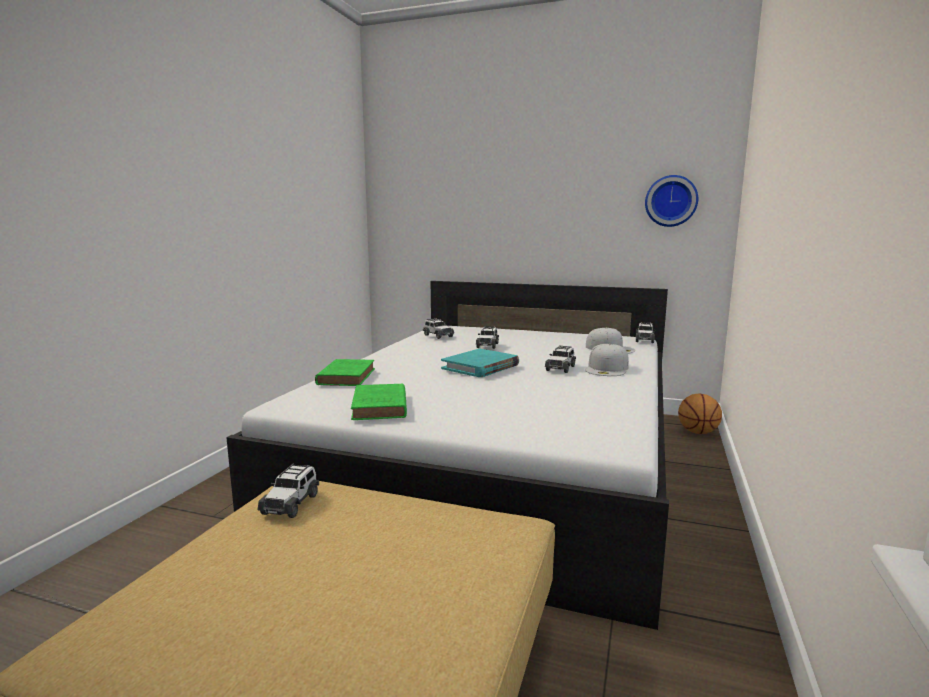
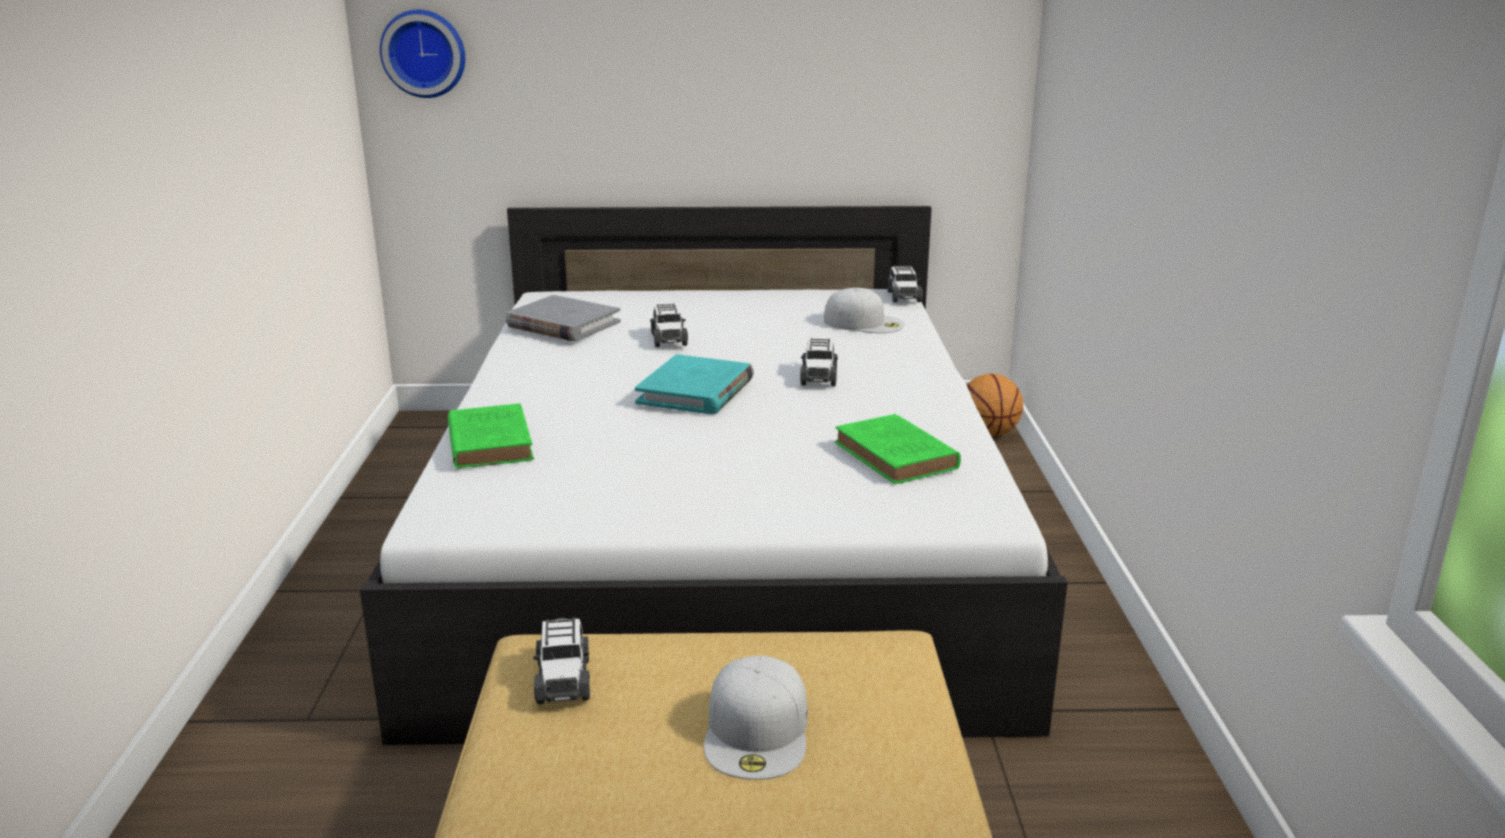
camera: 20 degrees left, 10 degrees up
(380, 407) = (609, 499): green book -> green book (897, 457)
(437, 336) = (563, 324): toy car -> grey book
(607, 369) = (888, 369): white cap -> white cap (758, 731)
(671, 201) = (932, 59): wall clock -> wall clock (424, 53)

